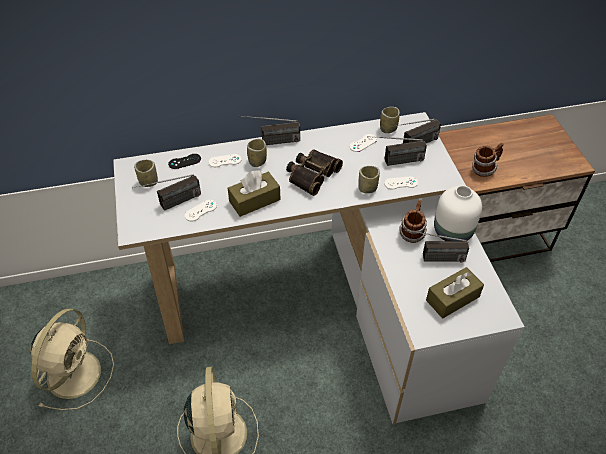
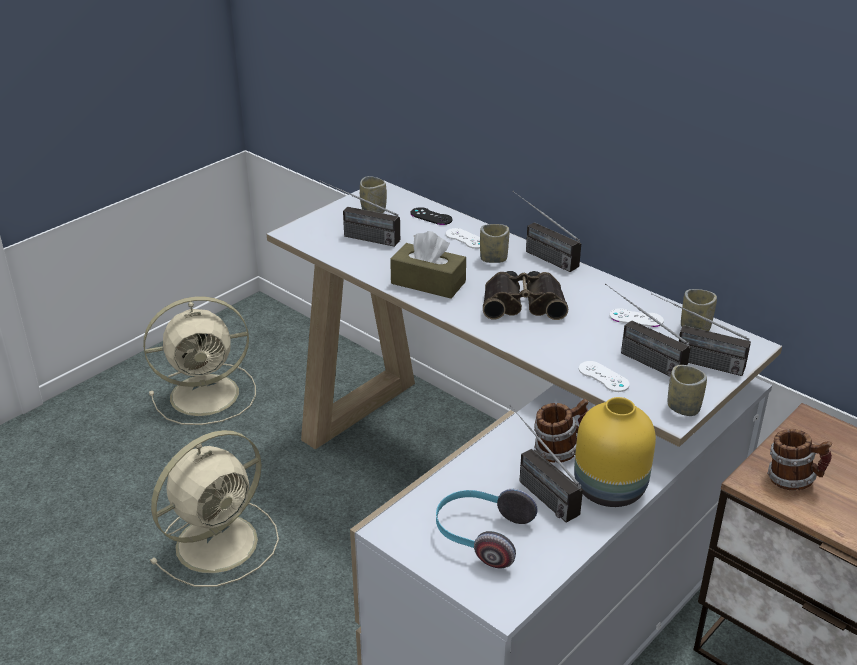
camera: 55 degrees right, 15 degrees down
(200, 210) = (370, 256): white game controller -> none
(367, 188) = (556, 353): cup -> cup (683, 408)
(452, 231) = (611, 488): white vase -> yellow vase
(452, 298) = (481, 535): brown tissue box -> headphones

